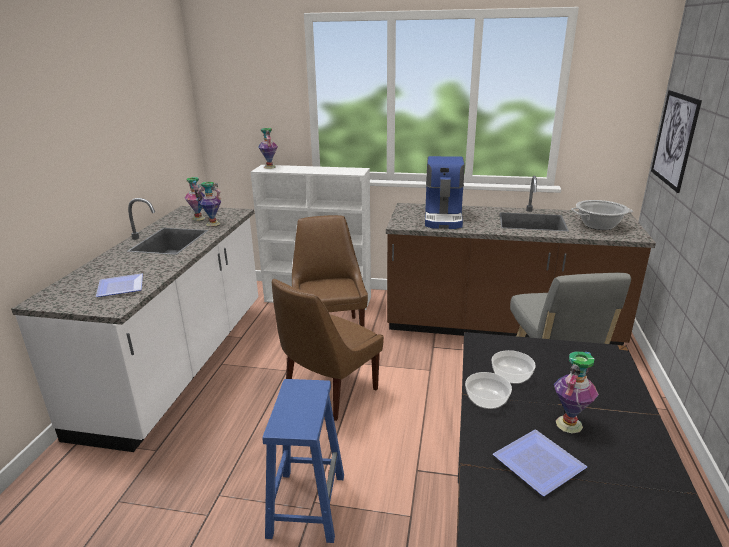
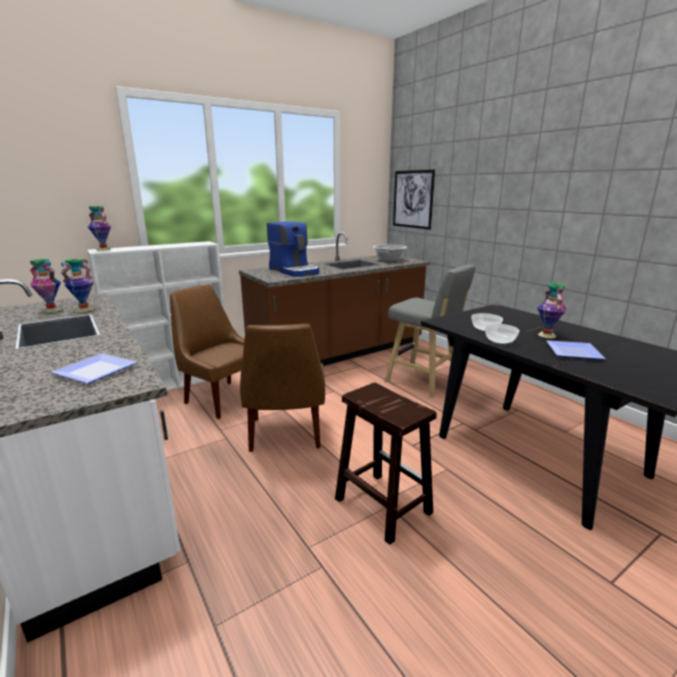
camera: 45 degrees left, 5 degrees down
(307, 503) = (381, 505): blue stool -> brown stool

